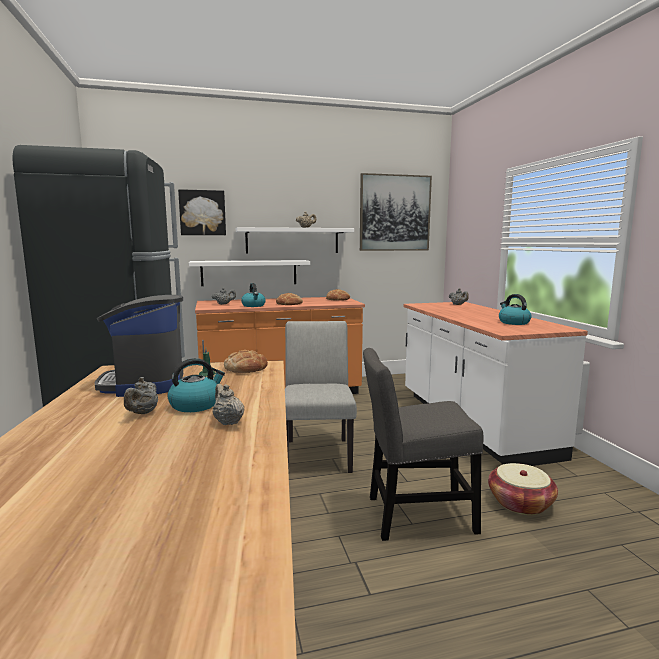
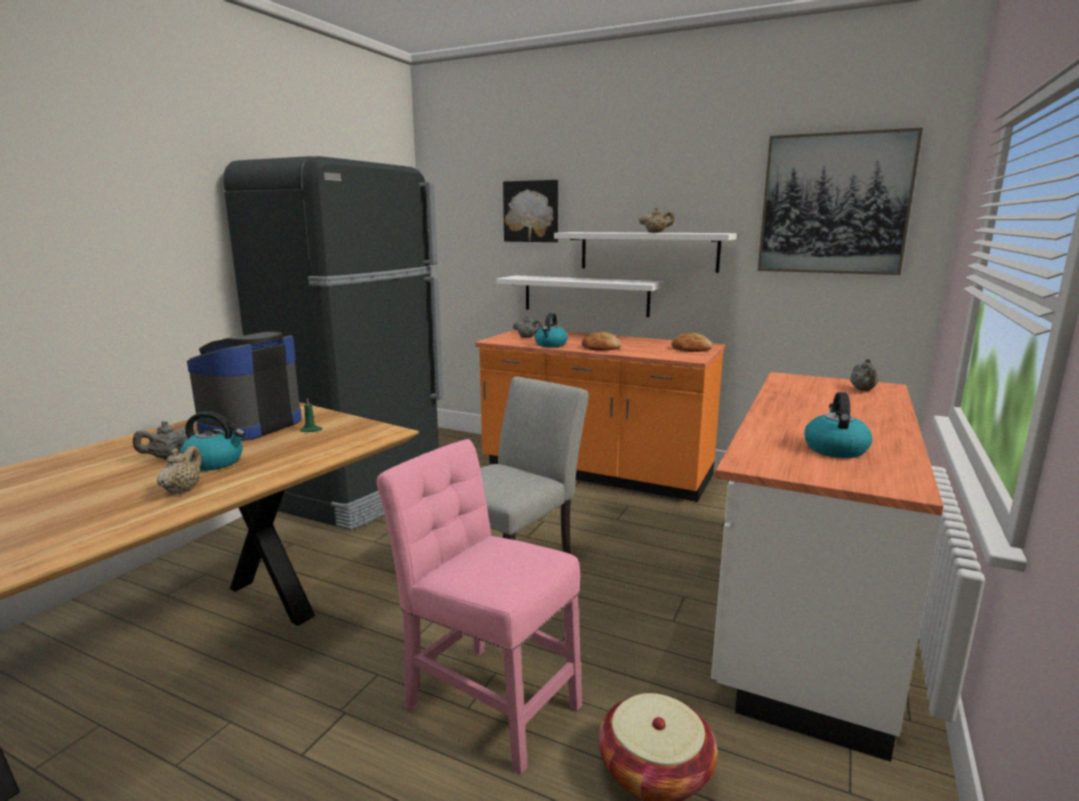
camera: 40 degrees right, 5 degrees up
(245, 368) = (359, 431): bread -> none
(415, 515) = (487, 700): grey chair -> pink chair

